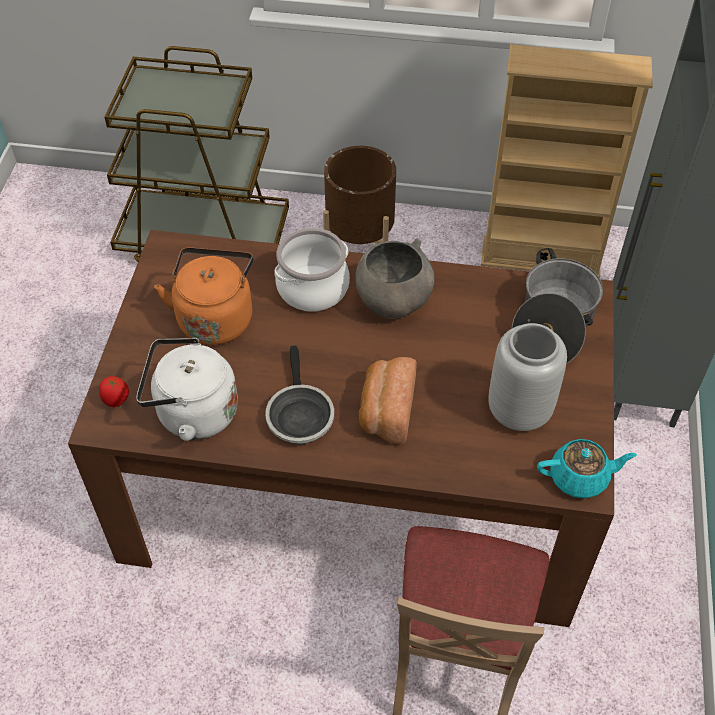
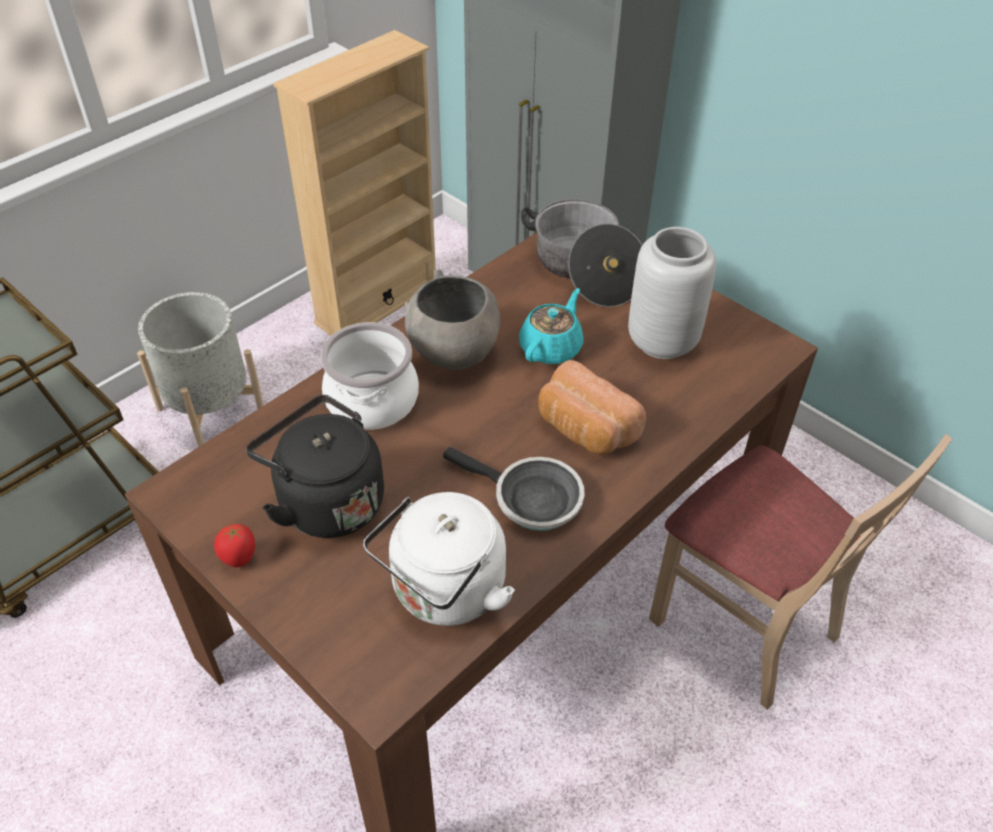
camera: 55 degrees left, 5 degrees down
(116, 401) = (358, 661): tomato -> tomato (239, 559)
(215, 317) = (326, 501): orange kettle -> black kettle
(360, 239) = (210, 408): brown planter -> grey planter
(580, 477) = (765, 345): turquoise teapot -> turquoise teapot (551, 348)

